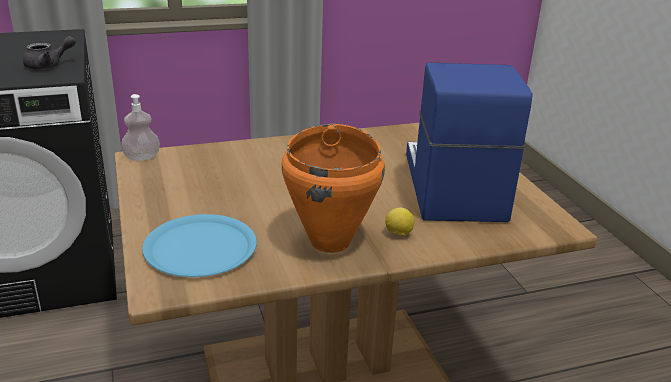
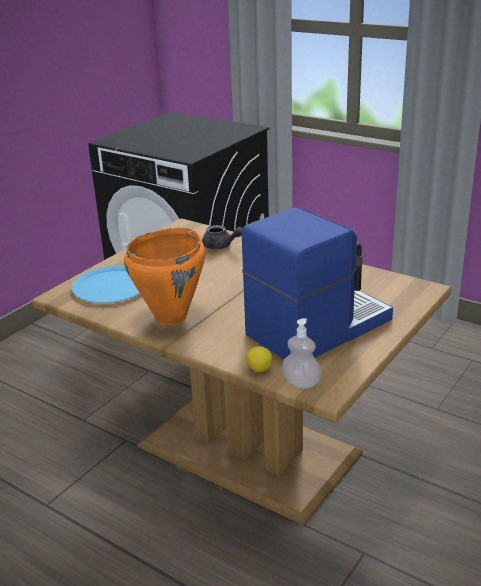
camera: 55 degrees right, 0 degrees up
(48, 65) = (196, 148): grey teapot -> grey teapot (221, 246)
(142, 157) = (184, 226): soap dispenser -> soap dispenser (301, 383)
(398, 233) = (214, 334): lemon -> lemon (259, 369)

